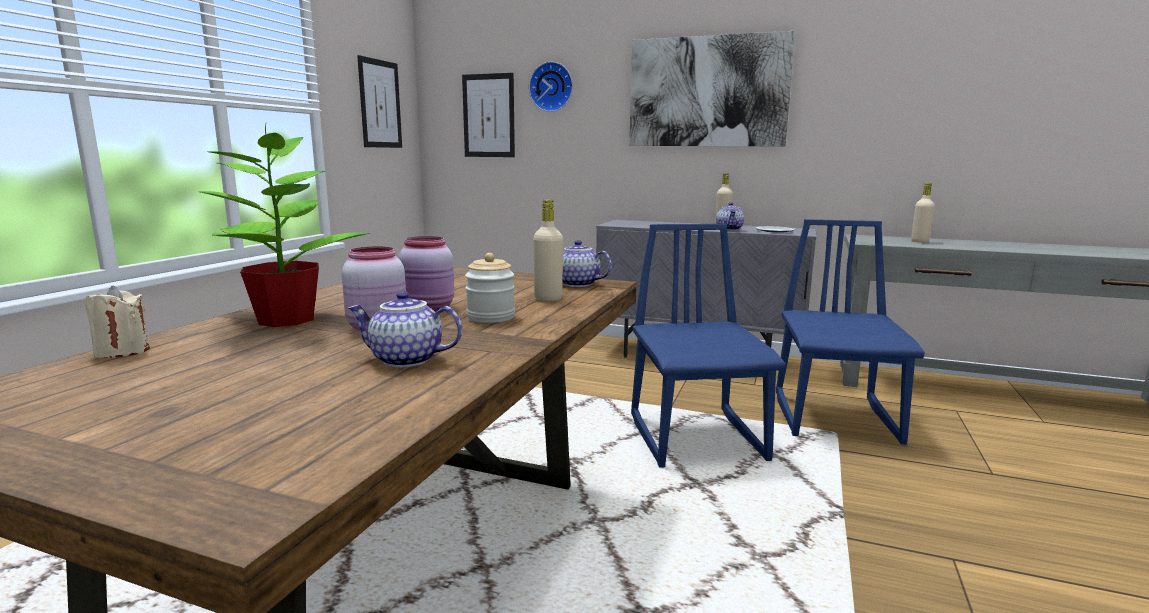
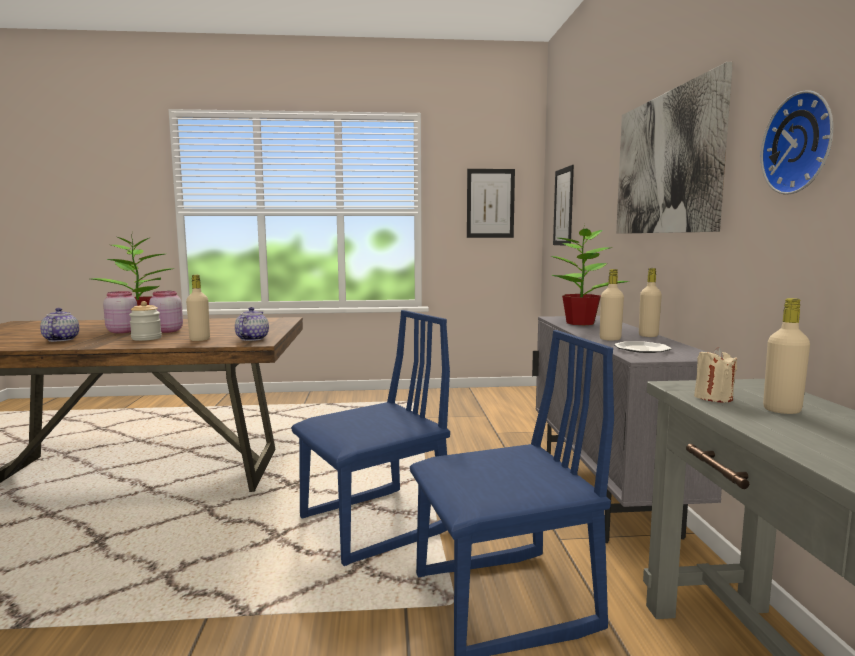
camera: 65 degrees right, 5 degrees down
(122, 351) = (86, 321): beige candle -> beige candle (713, 397)
(552, 87) = (588, 175): wall clock -> wall clock (802, 143)
(649, 225) = (581, 323): none -> potted plant
(730, 229) = (610, 339): teapot -> beige bottle

